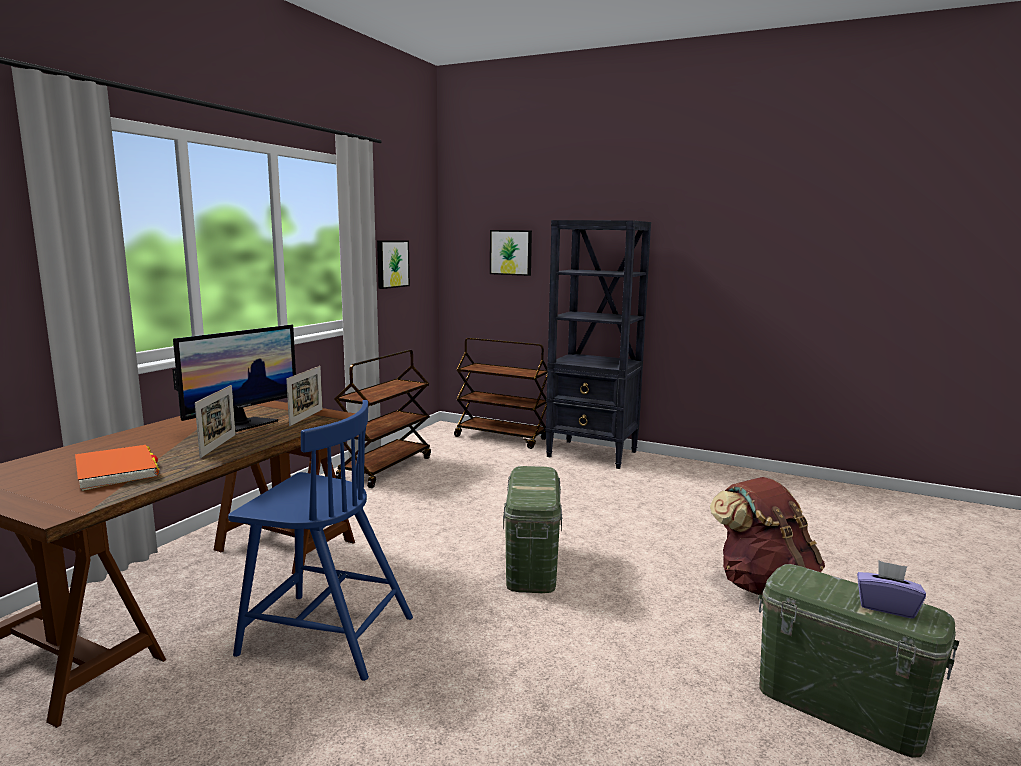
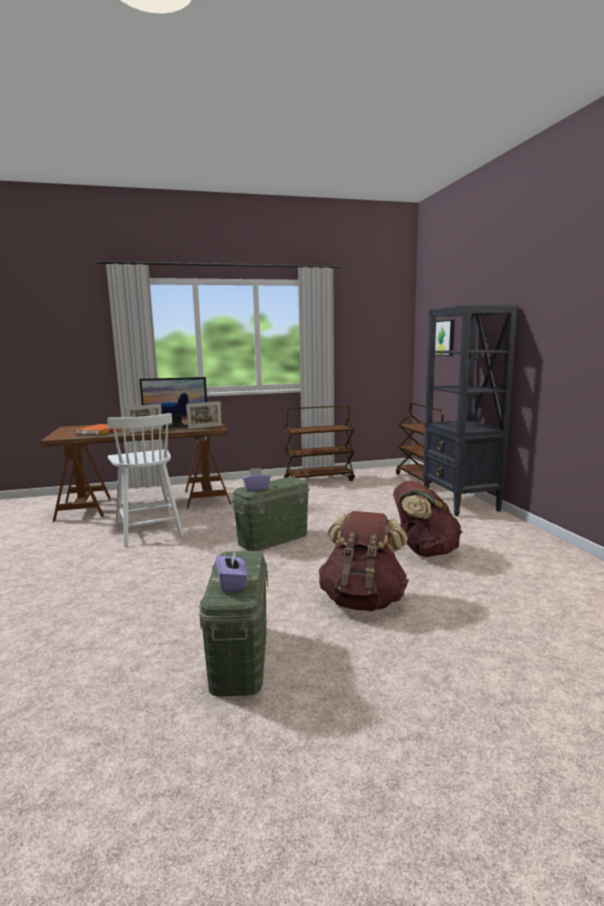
camera: 50 degrees right, 0 degrees up
(324, 635) = (148, 528): blue chair -> white chair
(391, 264) = (358, 348): picture -> none
(533, 494) = (256, 488): none -> purple tissue box
(682, 515) = (424, 551): none -> brown backpack

